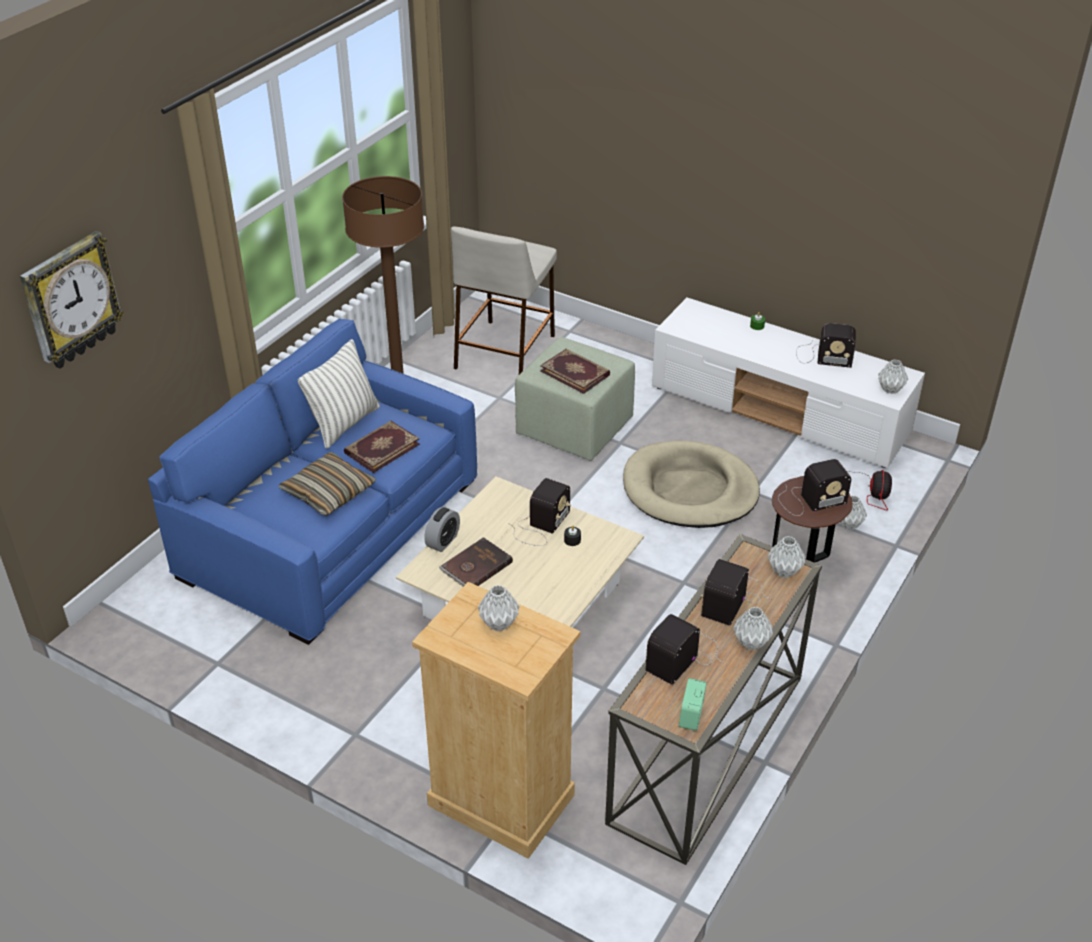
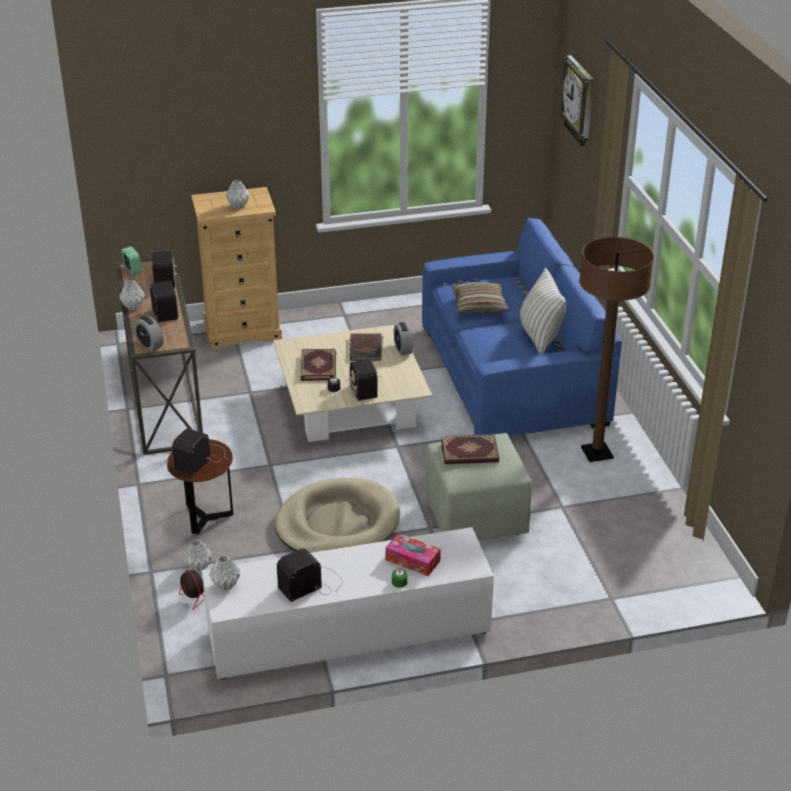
camera: 135 degrees right, 5 degrees down
(381, 448) = (495, 337): book -> book (319, 367)
(505, 351) = (624, 546): beige stool -> none
(729, 332) = (412, 560): none -> tissue box
(784, 571) = (149, 345): grey vase -> alarm clock

